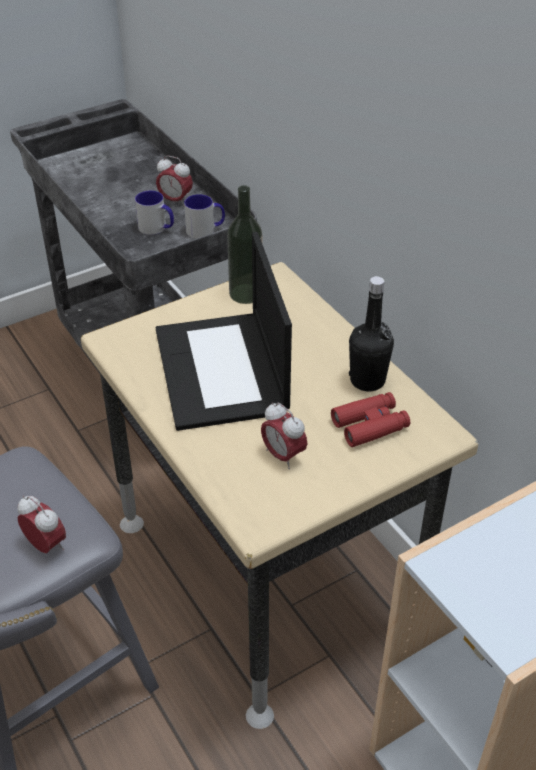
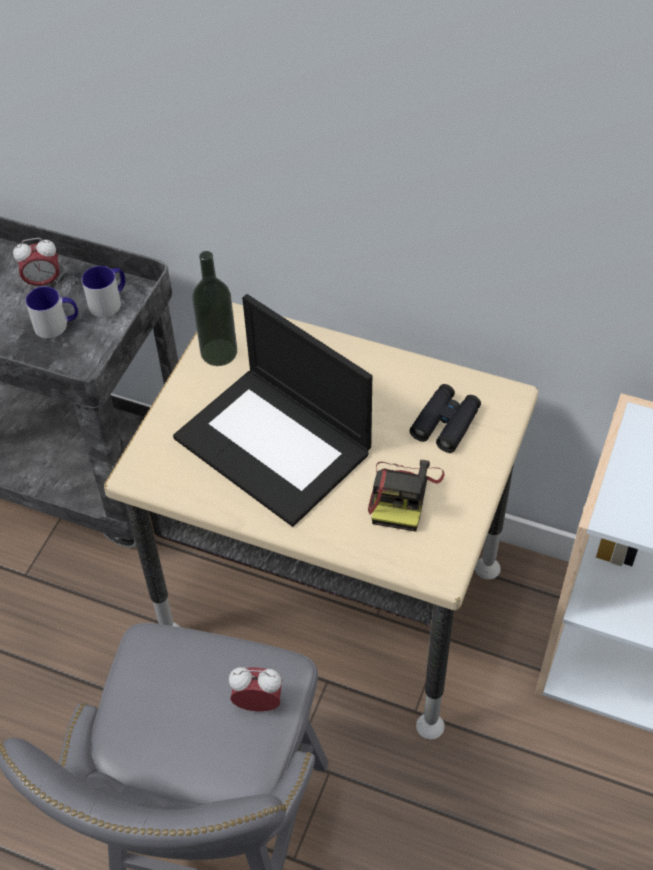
camera: 35 degrees left, 10 degrees up
(283, 456) = (403, 494): alarm clock -> camera
(367, 380) = (406, 381): black bottle -> none
(370, 425) = (445, 423): red binoculars -> black binoculars

